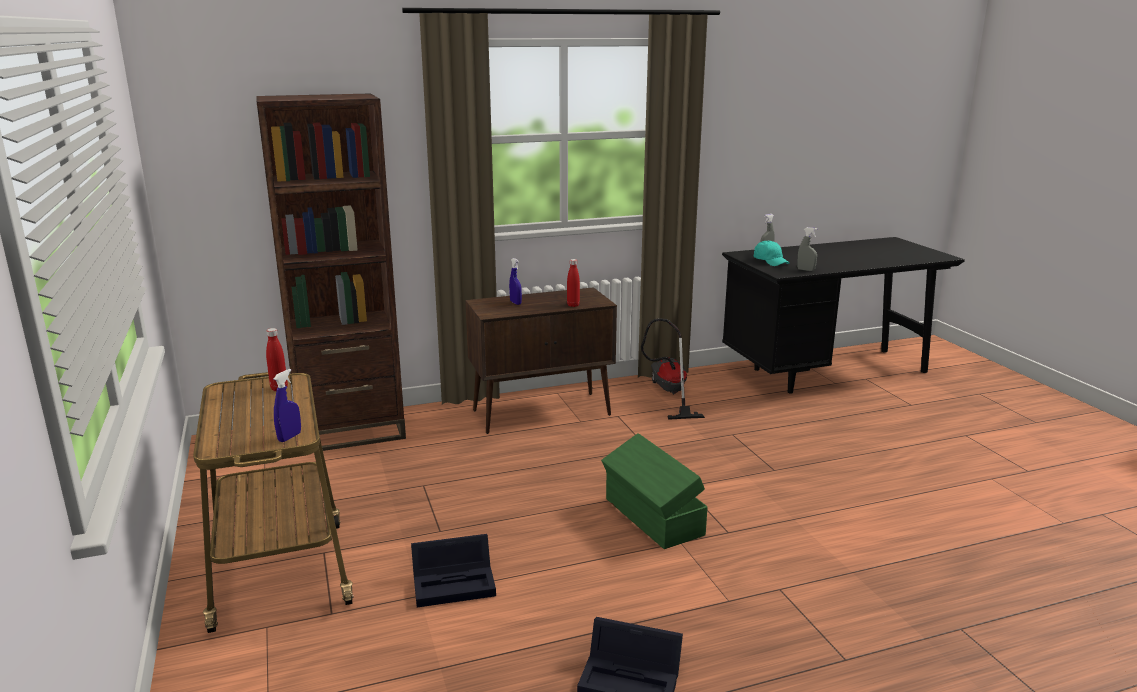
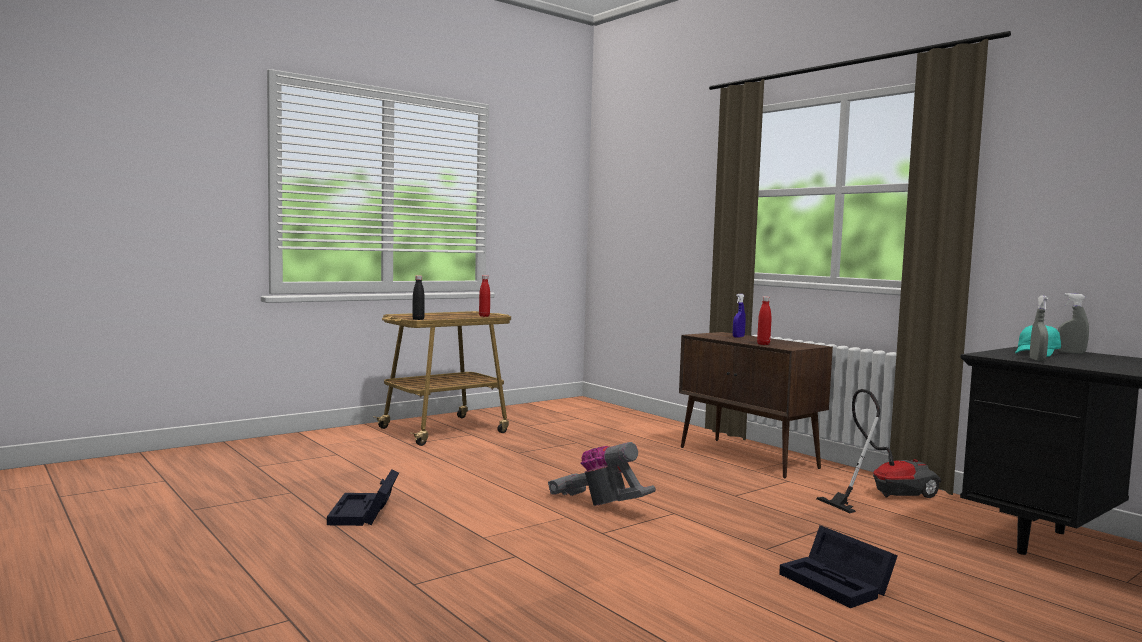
camera: 70 degrees right, 15 degrees down
(289, 437) = (418, 319): blue spray bottle -> black bottle
(350, 431) = (632, 419): brown bookcase -> none
(456, 582) = (457, 462): black storage box -> black storage box (838, 584)
(653, 517) = (600, 505): green storage box -> vacuum cleaner

